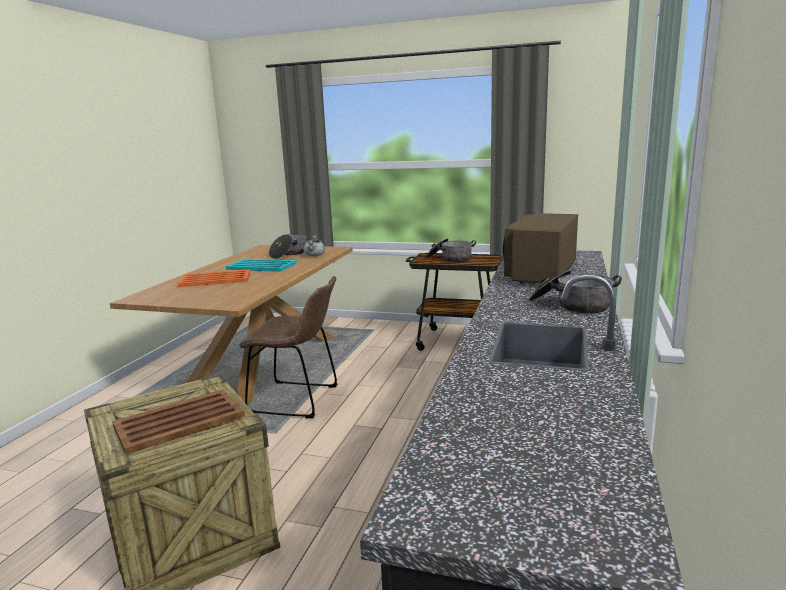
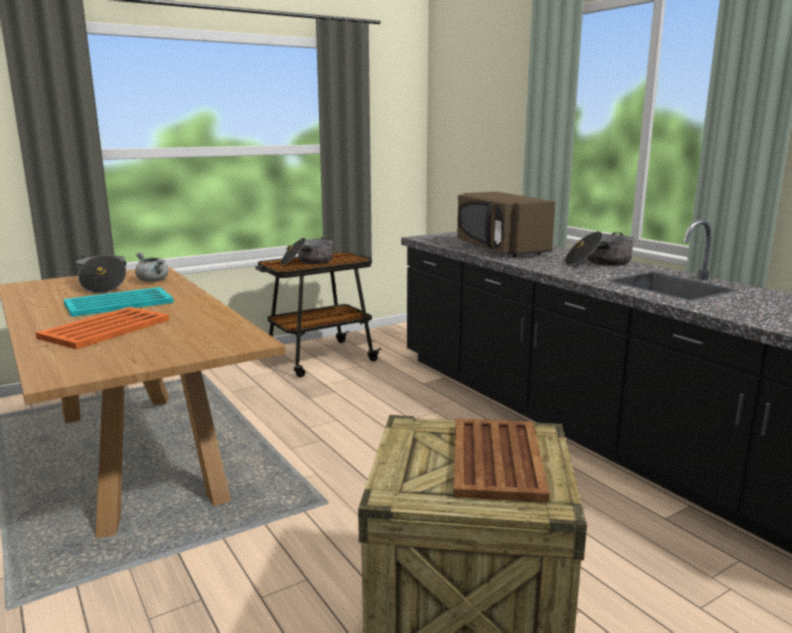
camera: 50 degrees left, 0 degrees up
(298, 400) = (278, 465): brown chair -> none

